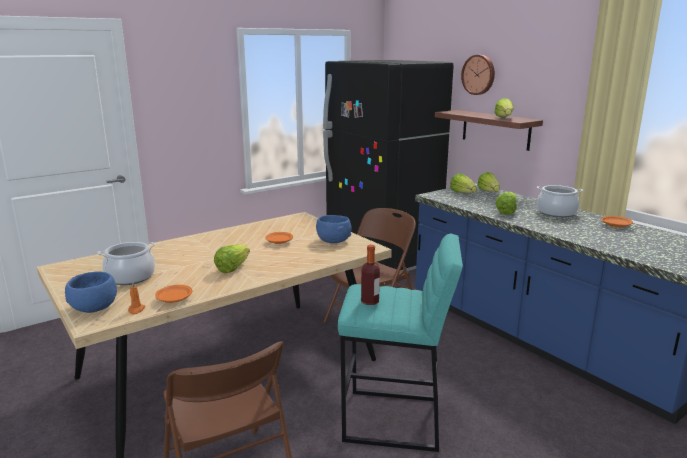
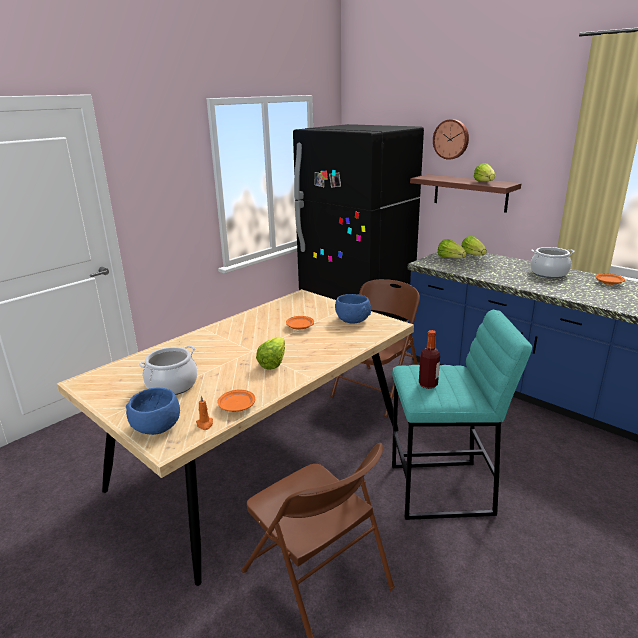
camera: 10 degrees left, 5 degrees up
(506, 211) = (504, 275): lettuce -> none

